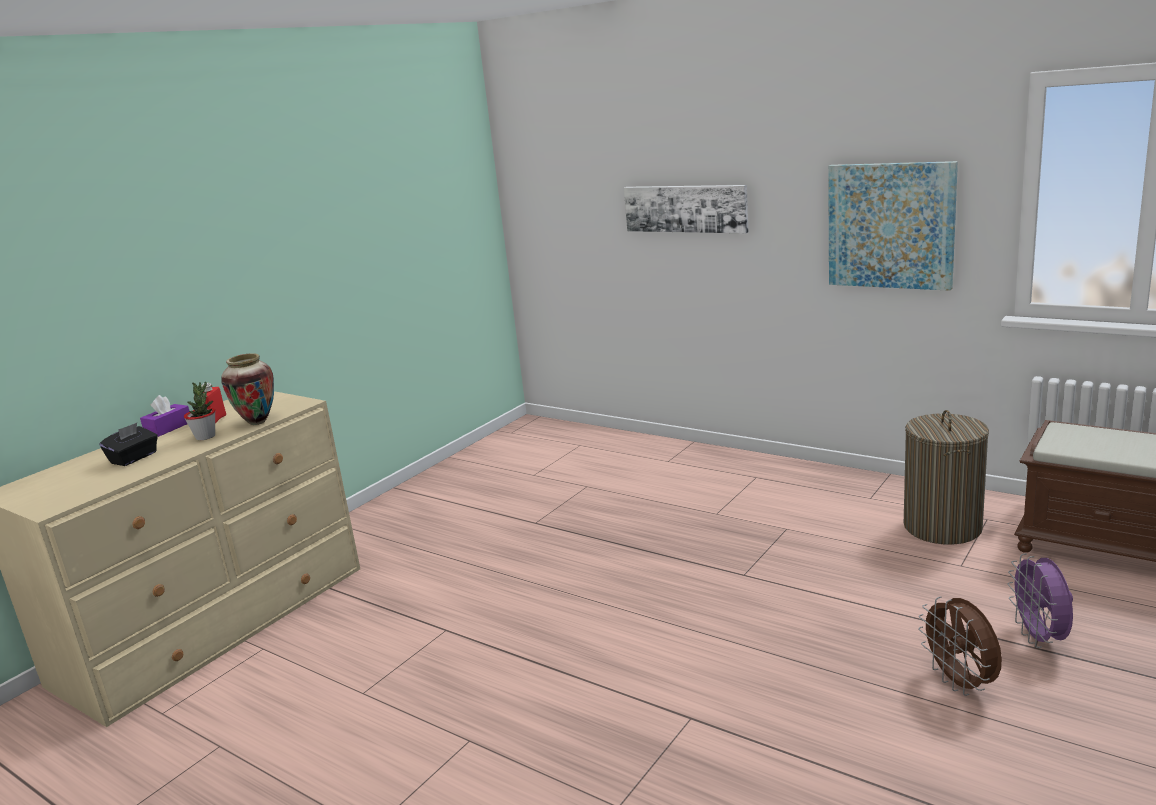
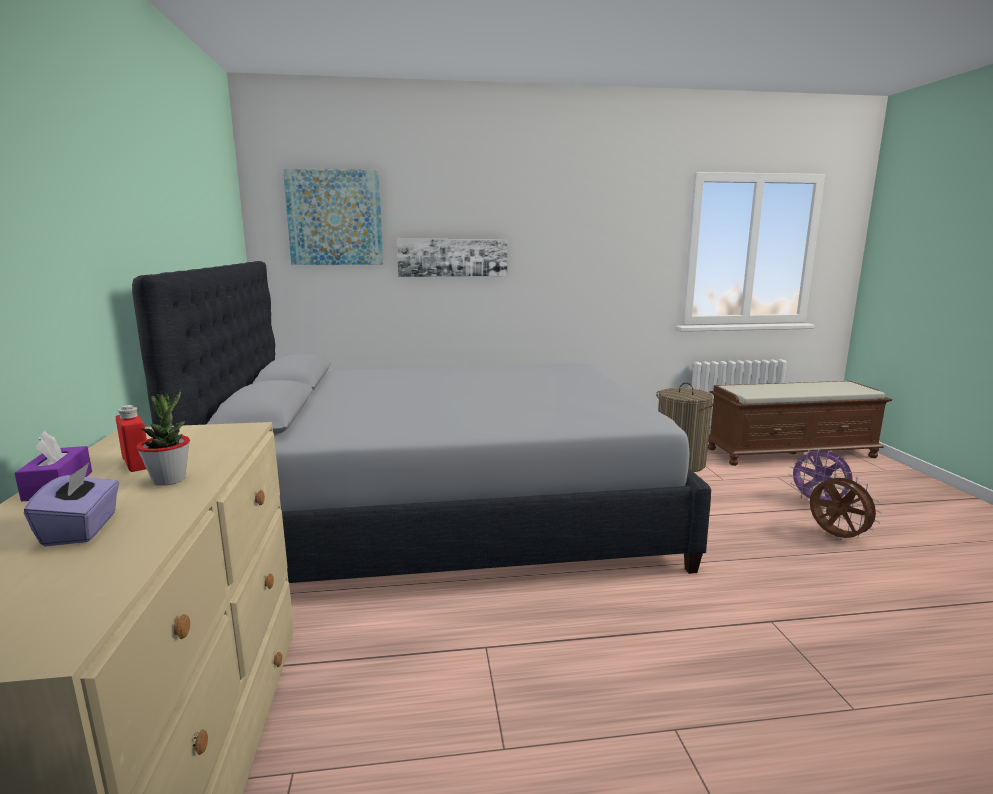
camera: 45 degrees left, 5 degrees down
(134, 458) = (82, 529): black tissue box -> purple tissue box
(258, 422) = (223, 452): vase -> none
(585, 509) = (445, 512): none -> grey bed
(890, 225) = (610, 268): picture -> picture (335, 218)
(960, 683) = (836, 537): brown fan -> brown fan turned 150 degrees counterclockwise

